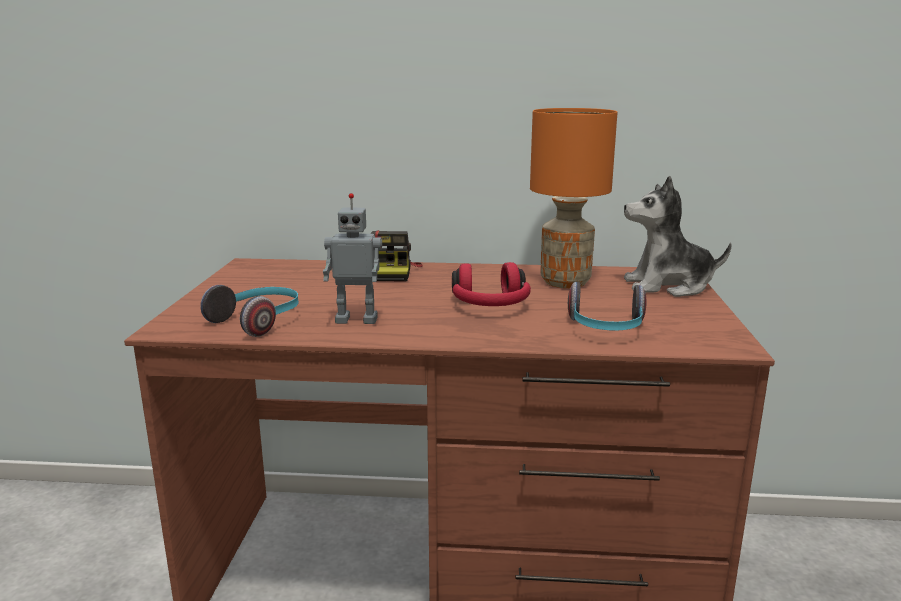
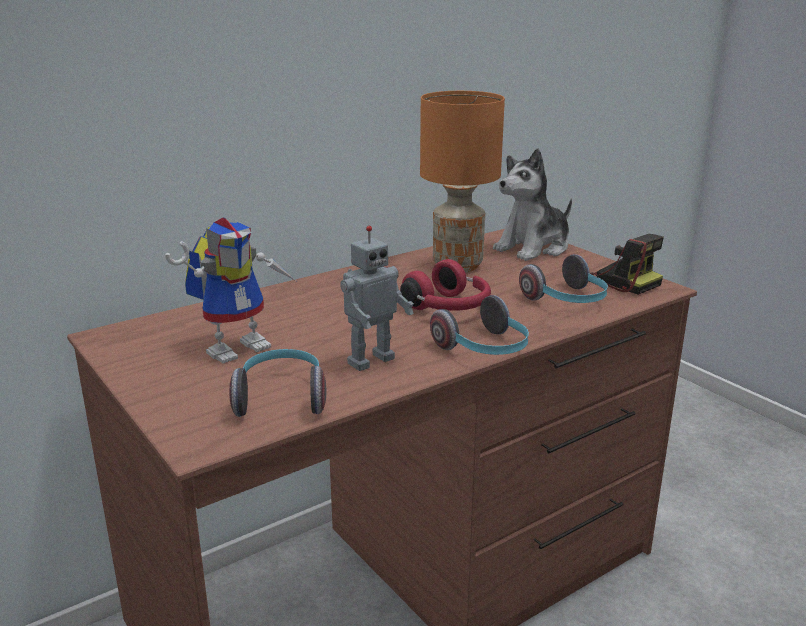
camera: 40 degrees left, 5 degrees up
(301, 288) = (238, 346): none -> toy robot
(393, 272) = (293, 299): camera -> camera (620, 280)
(452, 339) = (484, 349): none -> headphones

